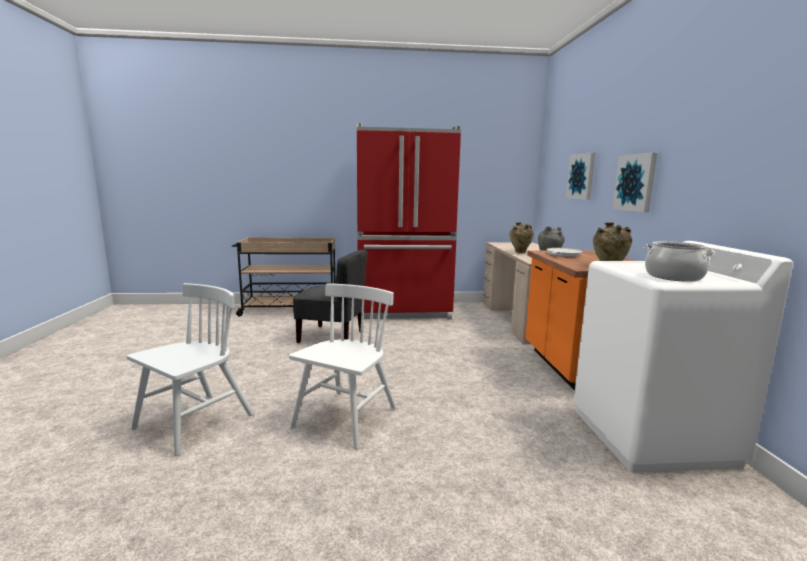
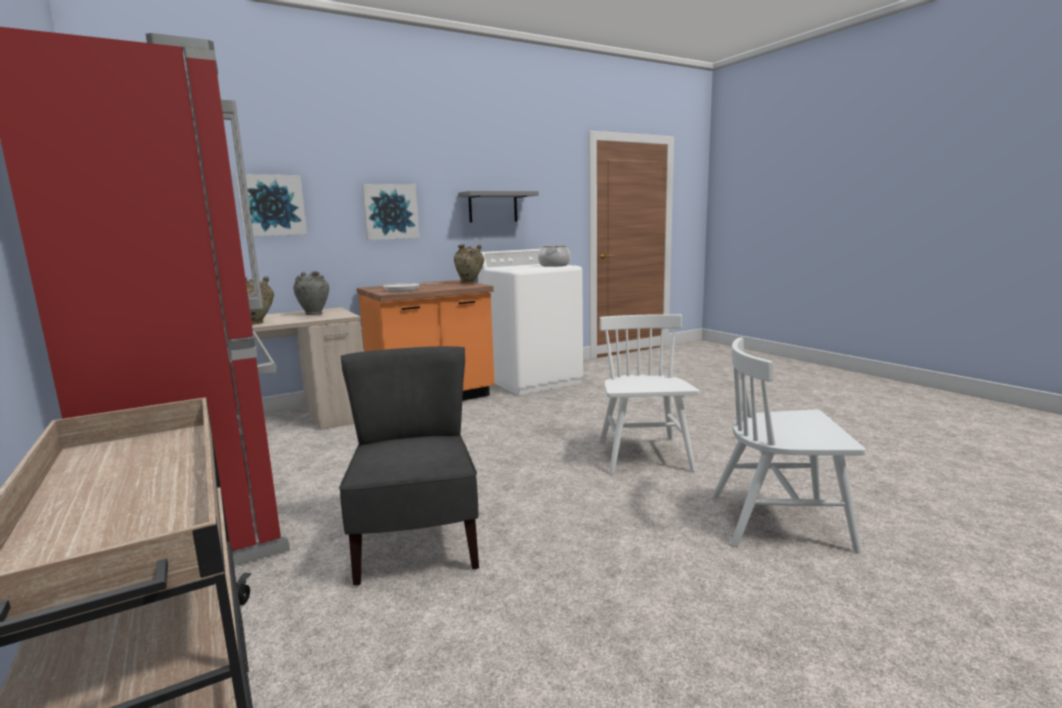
camera: 115 degrees left, 0 degrees up
(345, 418) = (644, 455): white chair -> white chair turned 90 degrees clockwise
(735, 178) = (493, 207): none -> grey shelf

